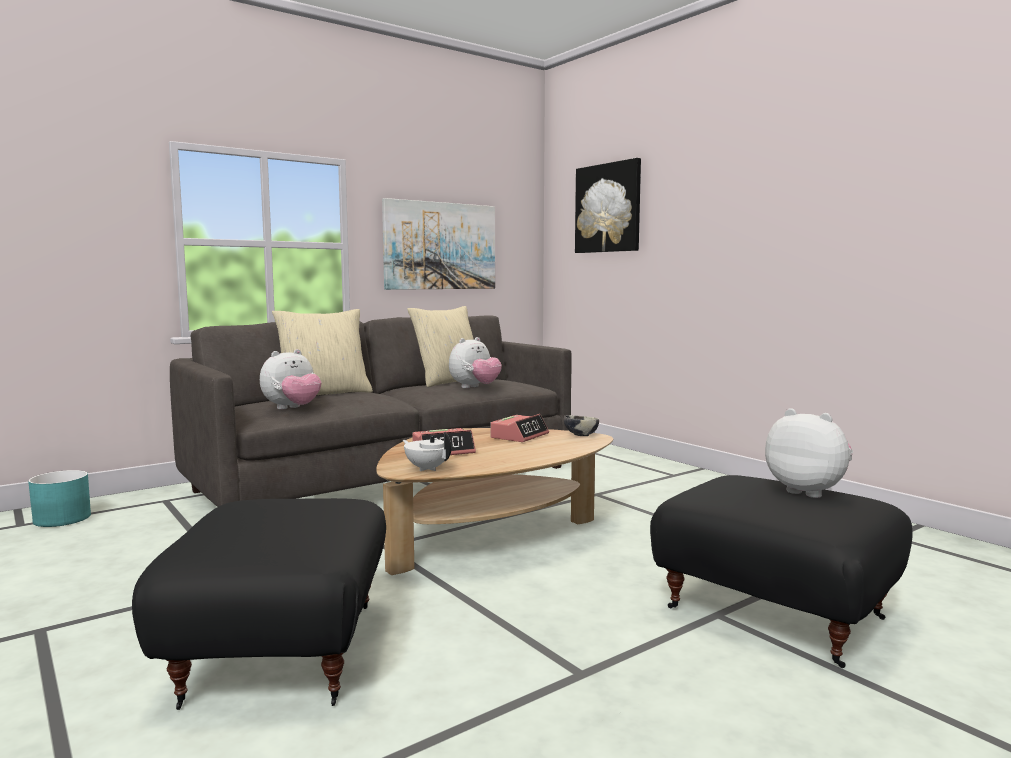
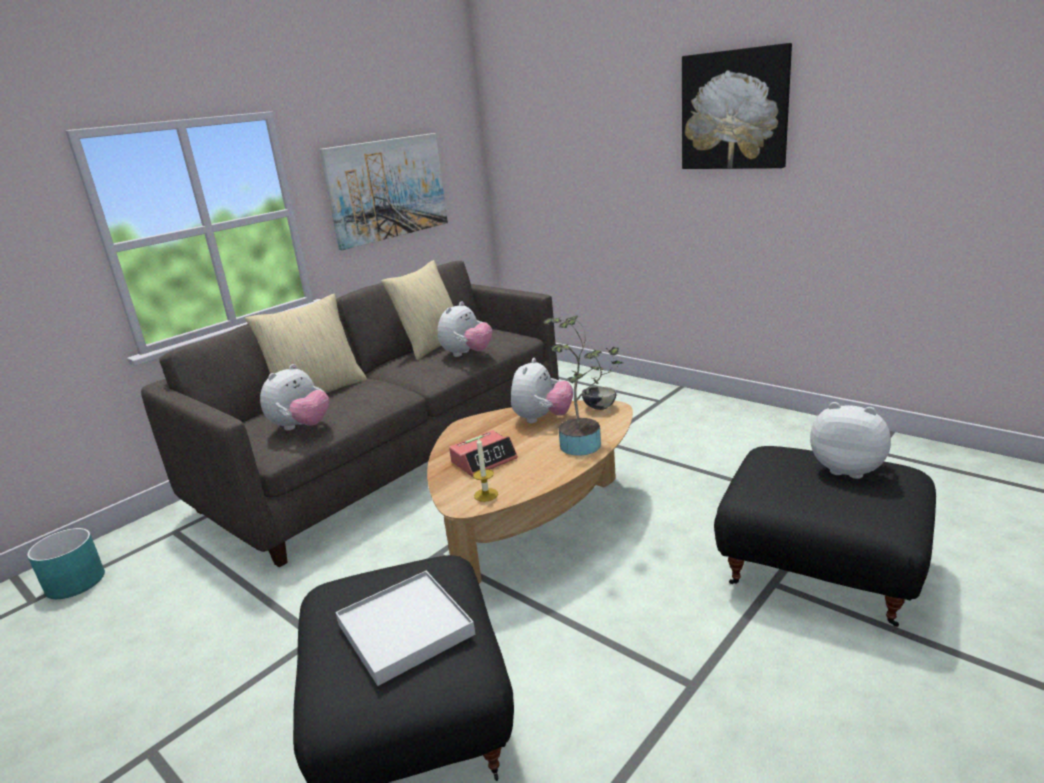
camera: 10 degrees left, 15 degrees up
(282, 525) = (405, 629): none -> white tray
(427, 468) = (486, 495): white teapot -> candle
(519, 436) = (542, 419): alarm clock -> plush toy
(548, 452) = (585, 444): none -> potted plant
(608, 208) = (560, 127): picture -> picture (734, 110)

